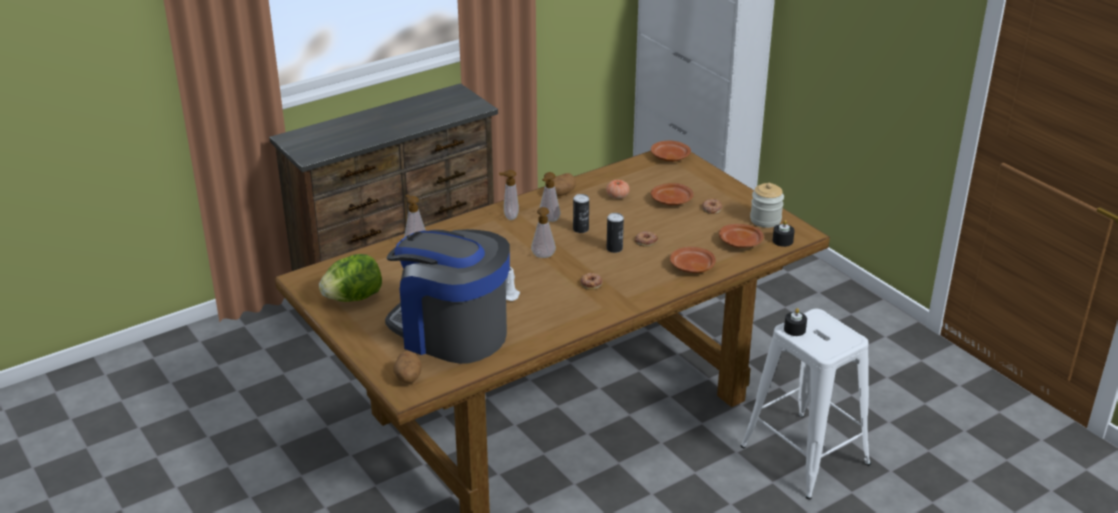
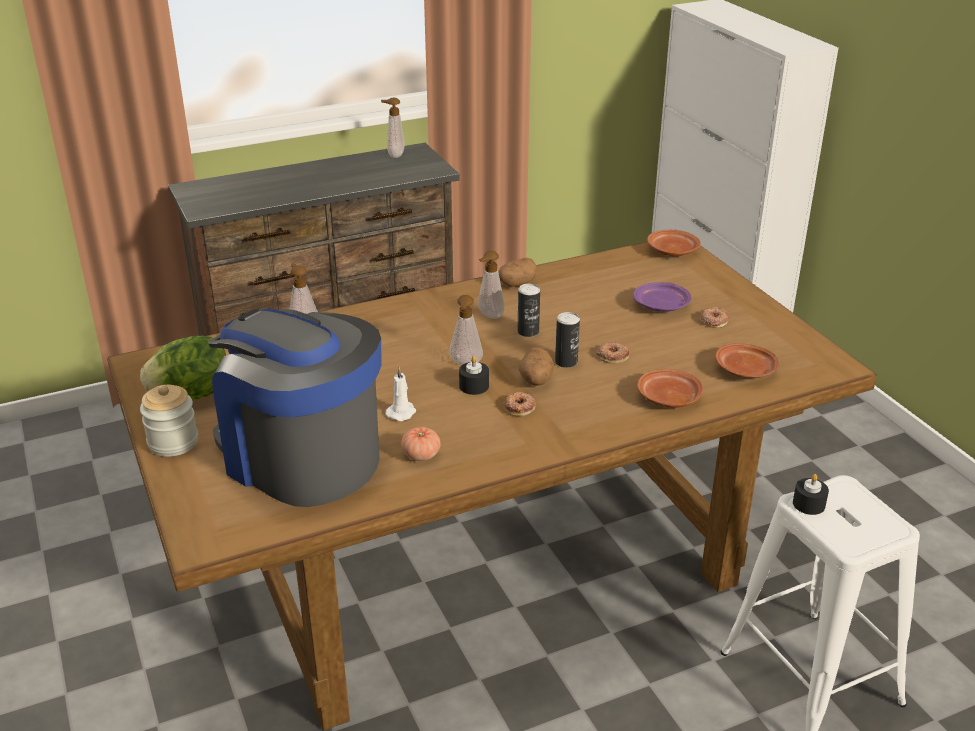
camera: 10 degrees right, 0 degrees up
(408, 378) = (212, 520): potato -> potato (535, 380)
(509, 217) = (439, 307): soap dispenser -> soap dispenser (394, 155)
(617, 196) = (589, 294): tomato -> tomato (421, 455)
(672, 201) = (662, 306): brown plate -> purple plate
(765, 220) = (786, 342): jar -> jar (173, 442)
(782, 241) = (807, 373): black candle -> black candle (474, 386)

